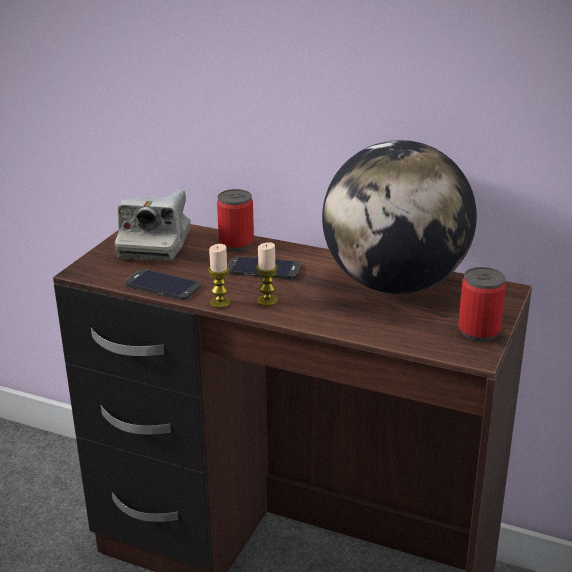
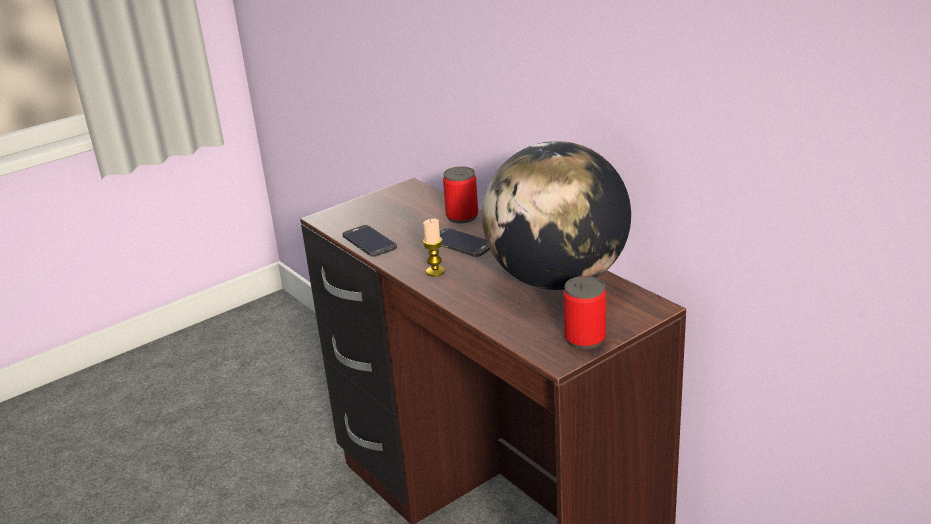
camera: 30 degrees right, 0 degrees up
(155, 245) = (398, 206): camera -> none
(220, 303) = (397, 265): candle -> none

